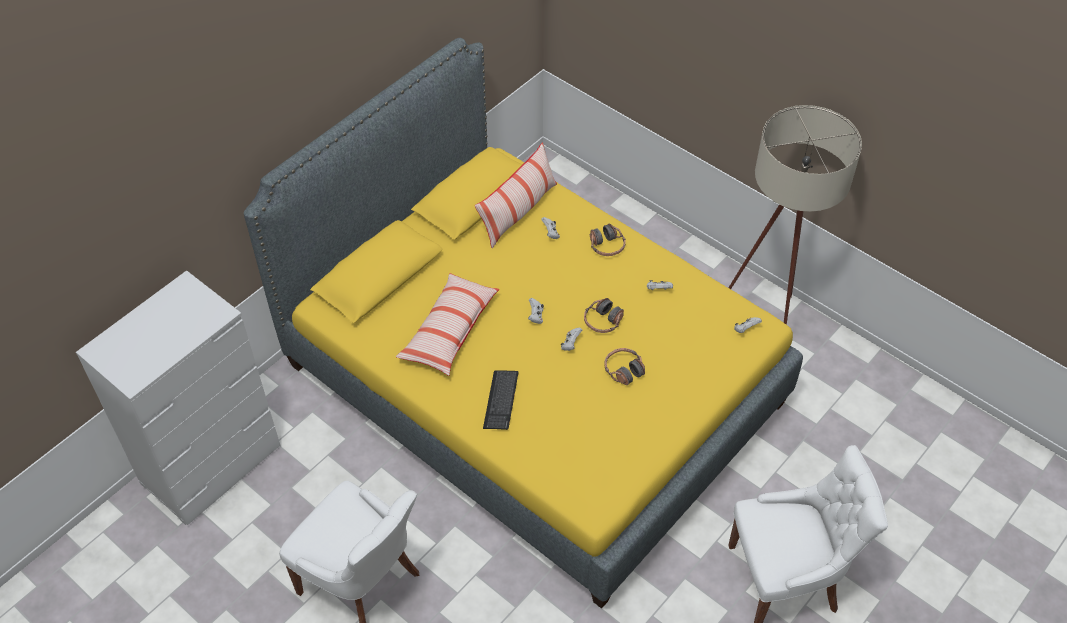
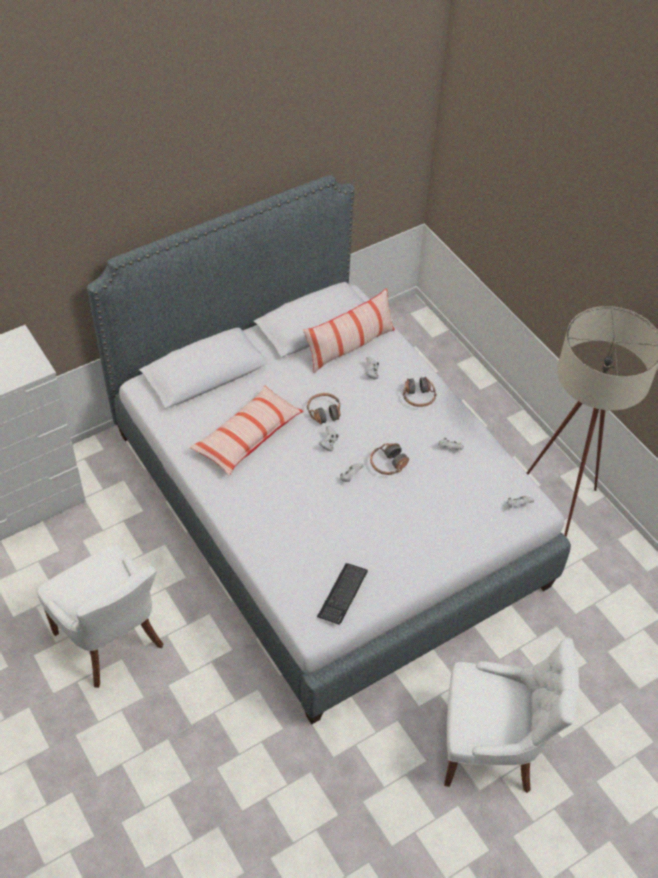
camera: 15 degrees right, 0 degrees up
(501, 401) = (268, 510): keyboard -> keyboard (342, 594)
(532, 384) = (324, 507): yellow bed -> grey bed
(623, 370) = (389, 513): headphones -> headphones (324, 412)

